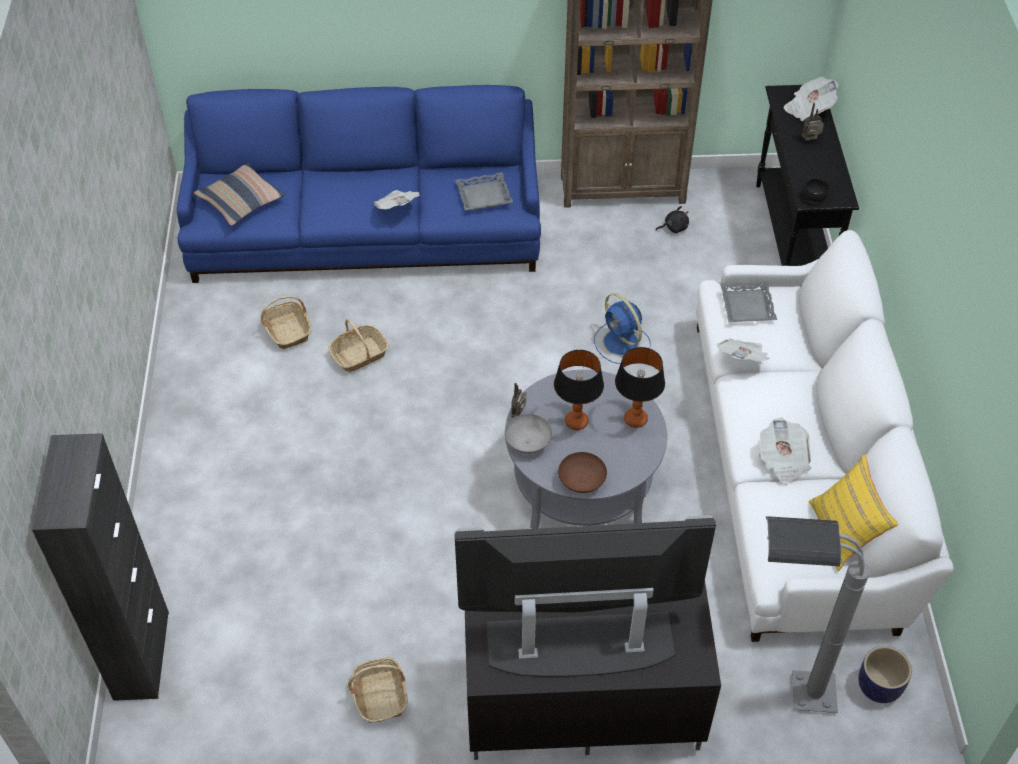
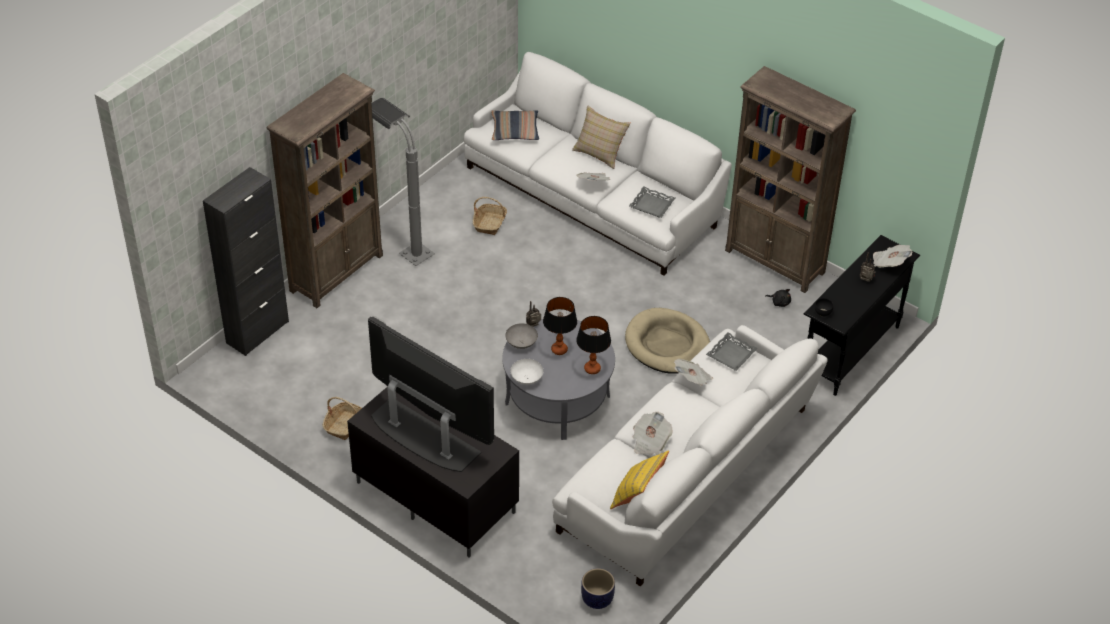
camera: 40 degrees right, 5 degrees down
(166, 507) = (337, 272): none -> brown bookcase
(359, 355) = (513, 259): basket -> none
(364, 171) = (600, 152): none -> beige pillow
(366, 230) = (593, 195): blue sofa -> white sofa
(581, 482) = (526, 379): brown bowl -> white bowl
(622, 343) = (667, 345): blue fan -> beige dog bed
(782, 692) = (542, 564): grey floor lamp -> grey floor lamp (404, 246)

